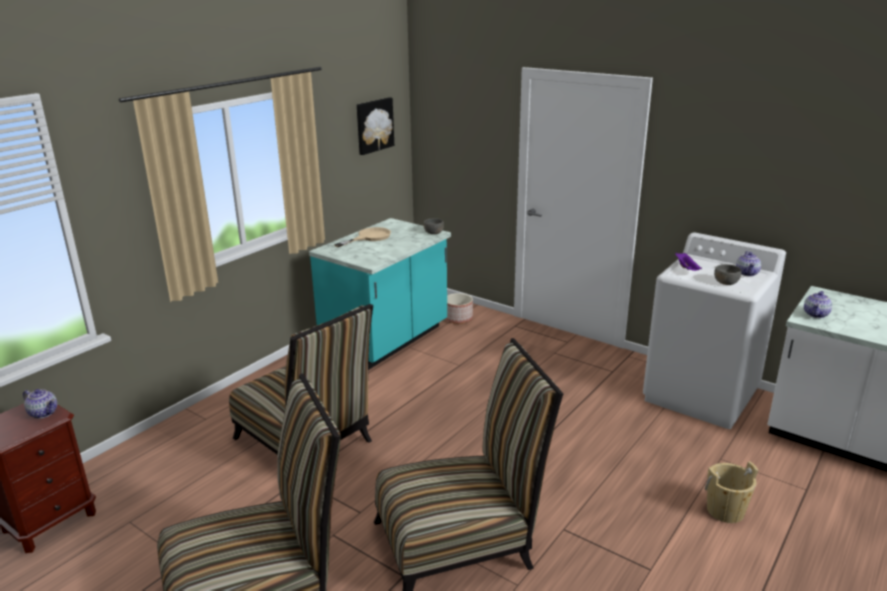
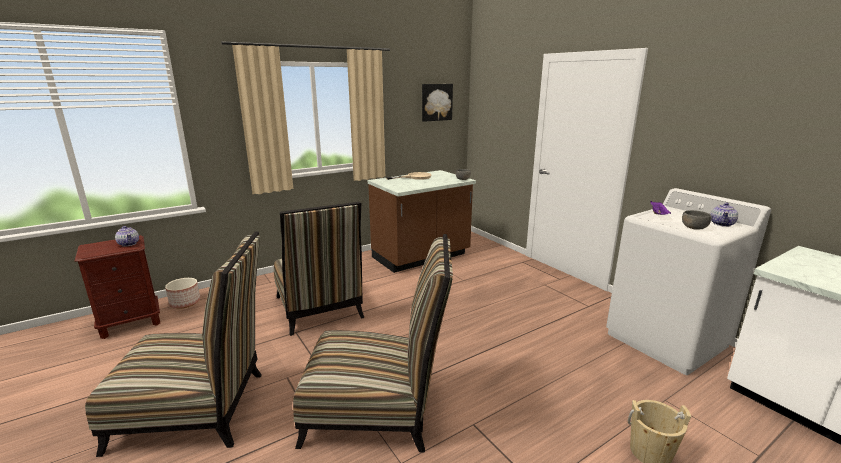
camera: 20 degrees right, 5 degrees down
(387, 341) = (421, 257): turquoise counter -> brown counter
(458, 318) = (481, 251): planter -> planter (185, 302)
(816, 314) = (795, 267): teapot -> none

